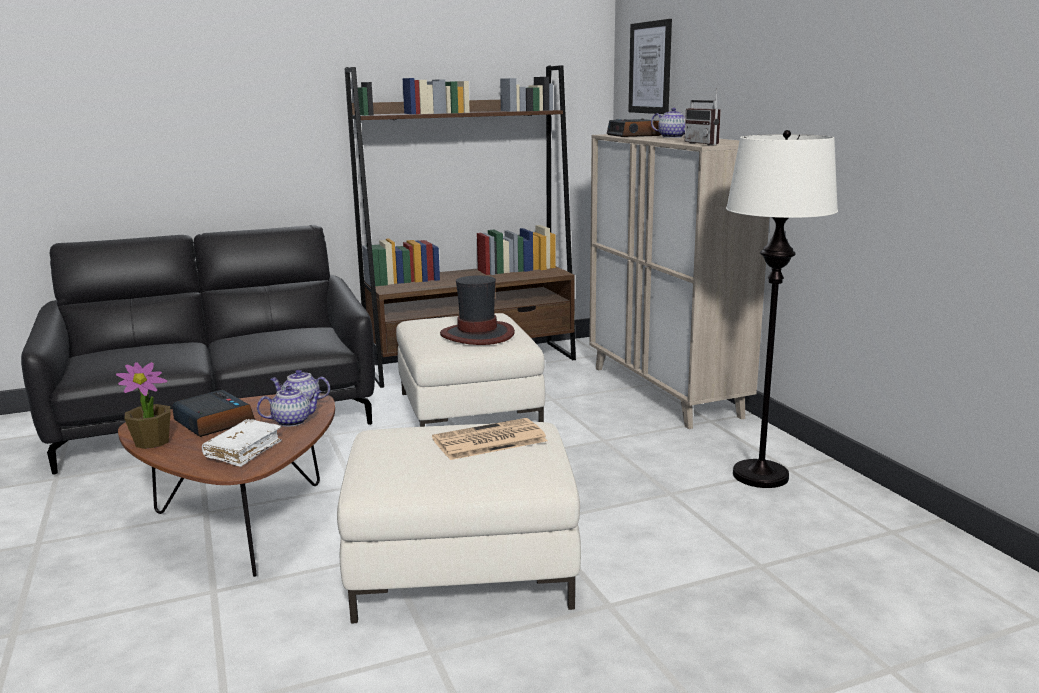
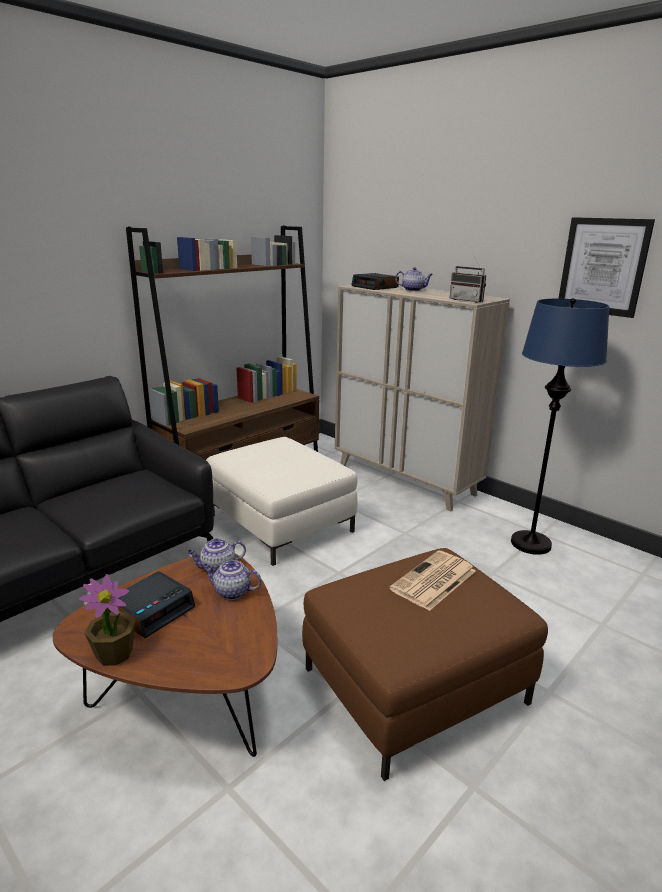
camera: 25 degrees left, 5 degrees up
(213, 421) = (152, 610): alarm clock -> alarm clock turned 105 degrees clockwise
(244, 450) = (223, 641): white book -> none
(292, 421) = (231, 592): teapot -> teapot turned 120 degrees counterclockwise
(463, 565) = (415, 685): white ottoman -> brown ottoman
(477, 335) = (296, 464): hat -> none
(650, 68) = (367, 230): picture -> picture (603, 266)
(761, 475) = (531, 543): white floor lamp -> blue floor lamp

